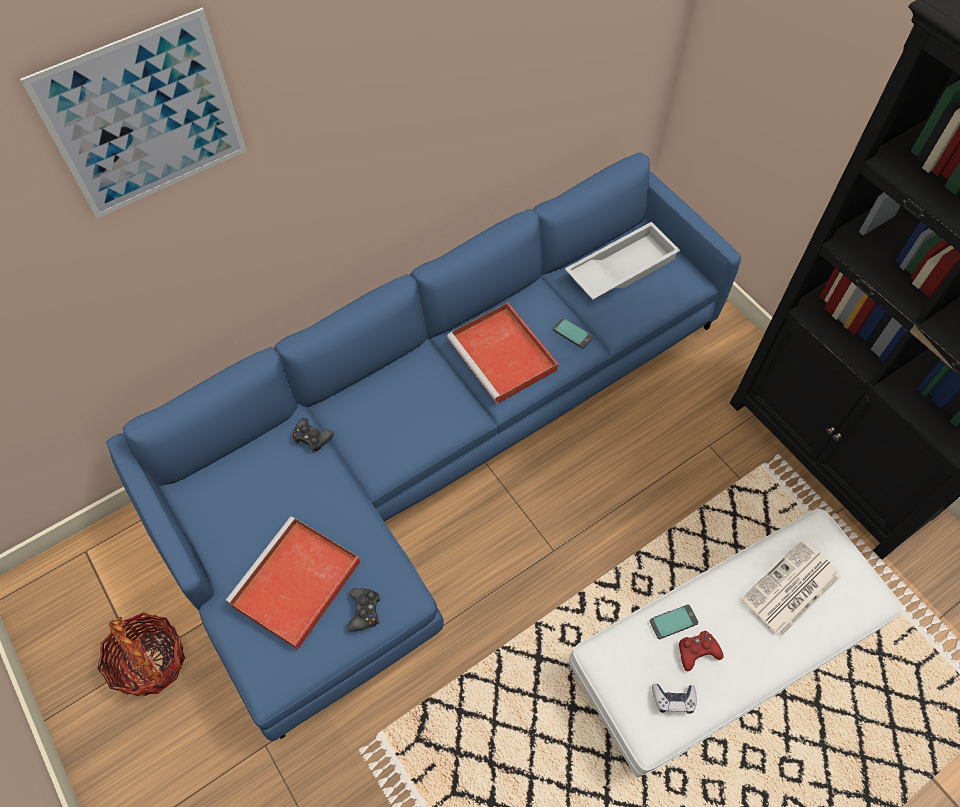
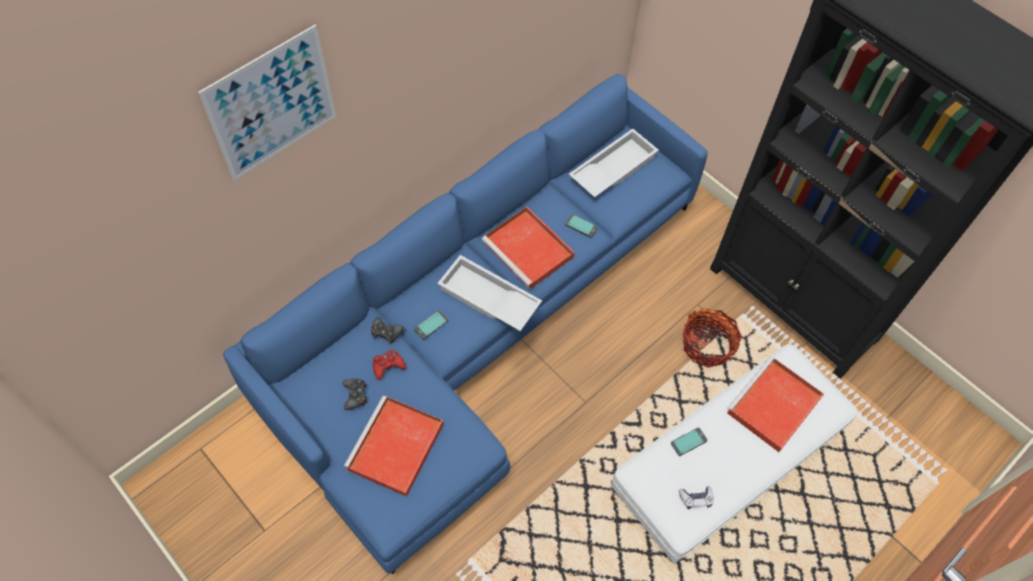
camera: 10 degrees left, 0 degrees up
(151, 661) = (274, 529): basket -> basket (707, 345)
(364, 611) = (453, 461): black game controller -> black game controller (355, 395)
(368, 435) = (431, 325): none -> phone
(443, 410) = (487, 299): none -> white tray
(697, 651) = (709, 461): red game controller -> red game controller (388, 366)
(790, 589) = (773, 407): newspaper -> red tray

